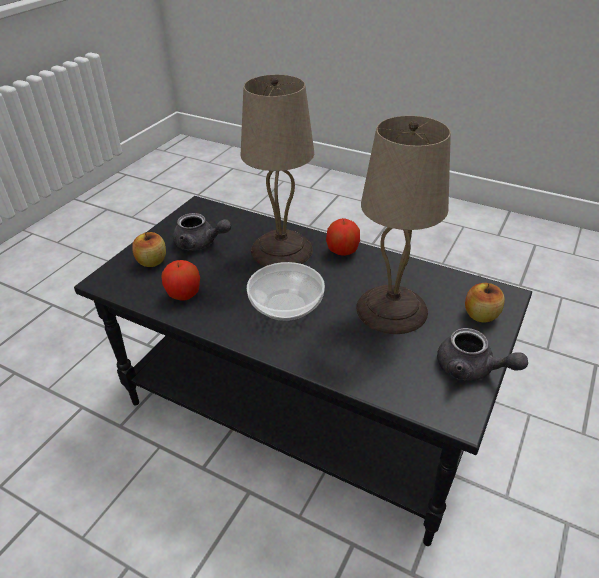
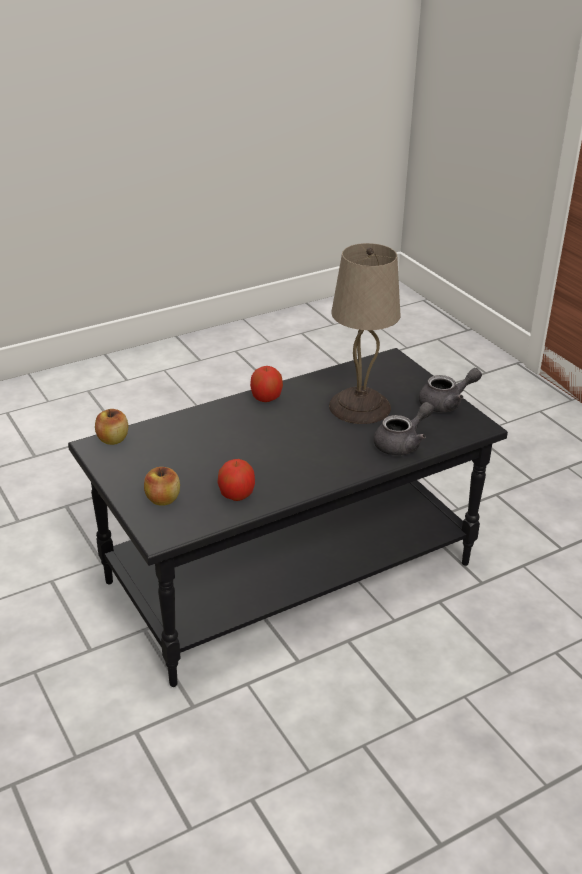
camera: 60 degrees left, 5 degrees down
(200, 244) = (166, 464): grey teapot -> grey teapot (402, 443)
(282, 250) = (230, 426): beige table lamp -> none
(285, 307) = (308, 450): bowl -> none
(481, 315) = (401, 376): apple -> apple (113, 439)

